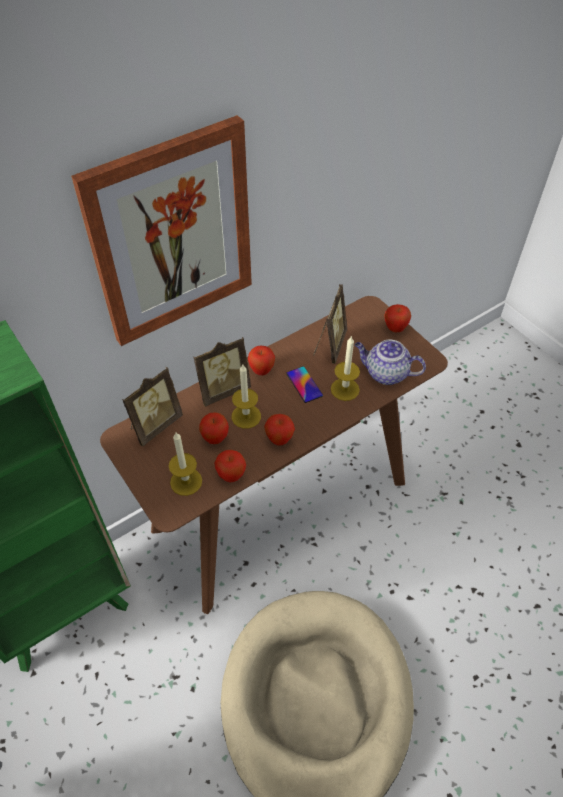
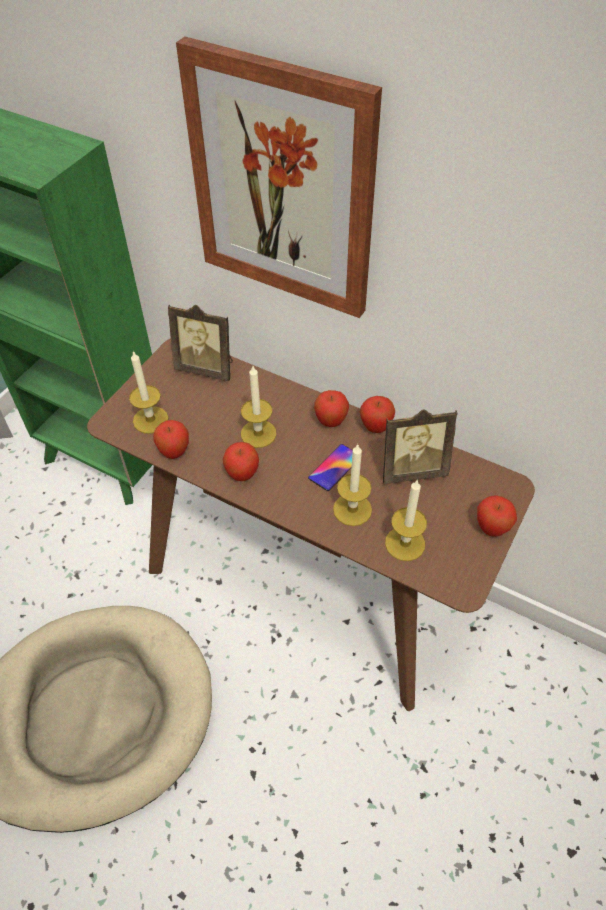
camera: 65 degrees right, 0 degrees up
(215, 438) = (215, 420): apple -> apple (375, 427)
(222, 390) = (283, 400): picture frame -> none
(385, 374) = (405, 543): teapot -> candle

